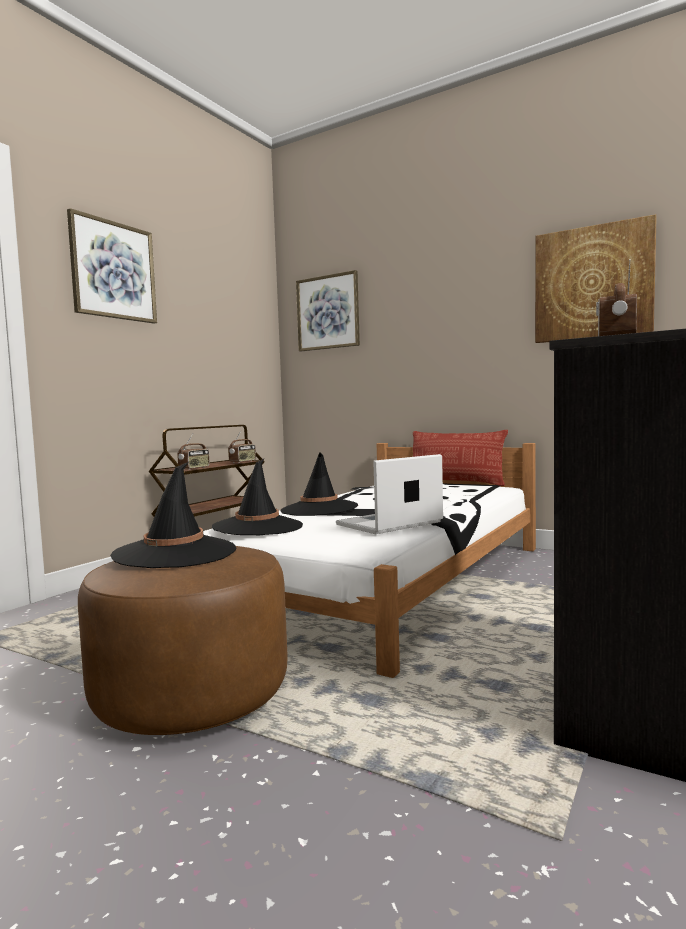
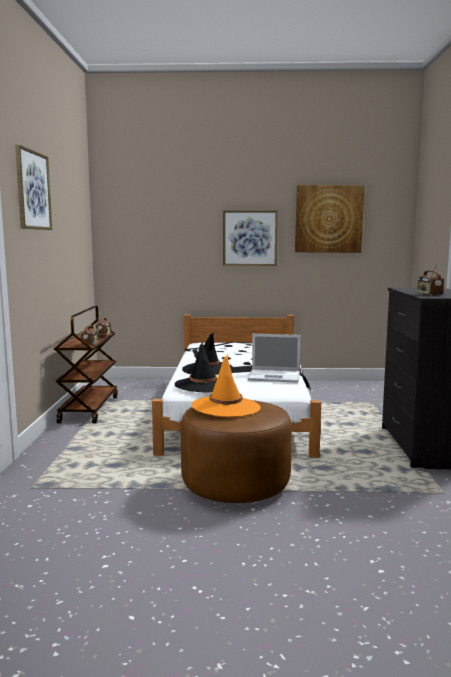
camera: 30 degrees left, 5 degrees up
(175, 553) = (226, 407): black hat -> orange hat
(328, 312) = (139, 214): picture -> picture (250, 238)
(388, 524) = (275, 376): laptop -> laptop turned 105 degrees counterclockwise
(456, 483) = (243, 341): pillow -> none

